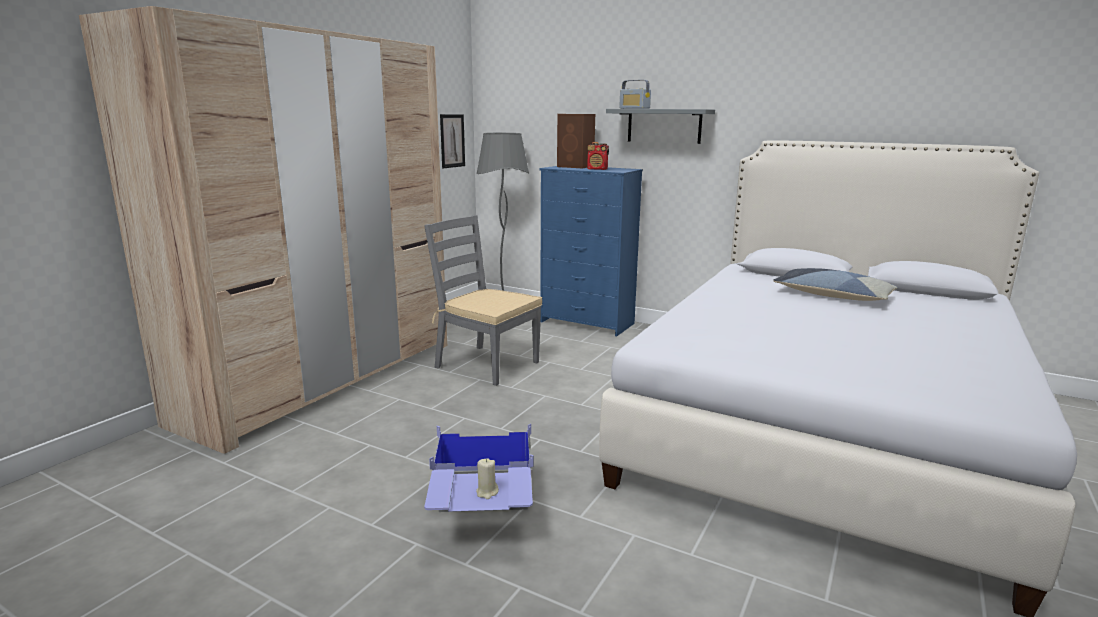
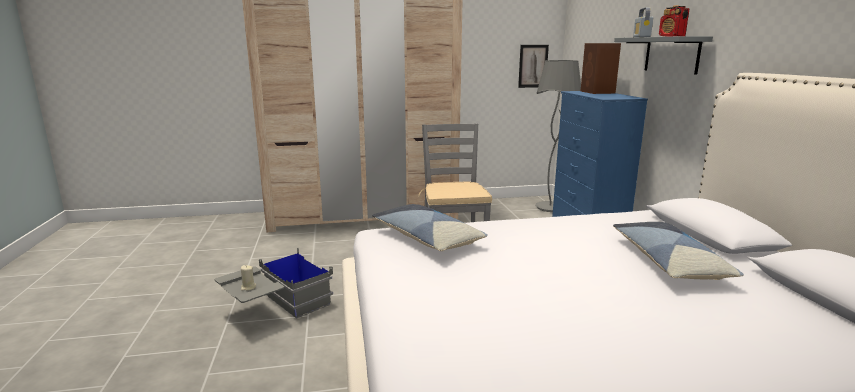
camera: 50 degrees right, 0 degrees up
(482, 515) = (277, 308): blue storage box -> grey storage box
(597, 169) = (599, 95): radio -> radio (672, 36)
(696, 333) = (426, 238): none -> pillow

